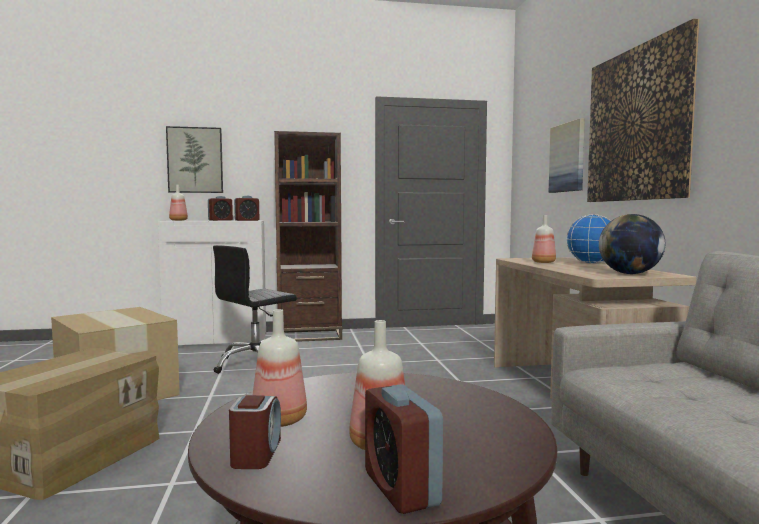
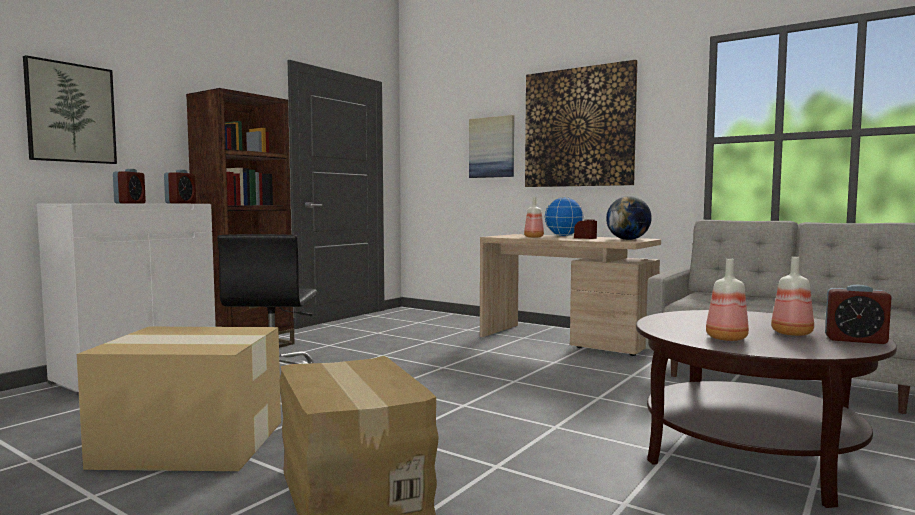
camera: 45 degrees left, 0 degrees up
(178, 220) = (68, 203): bottle -> none
(256, 453) = (781, 348): alarm clock -> alarm clock (585, 238)

